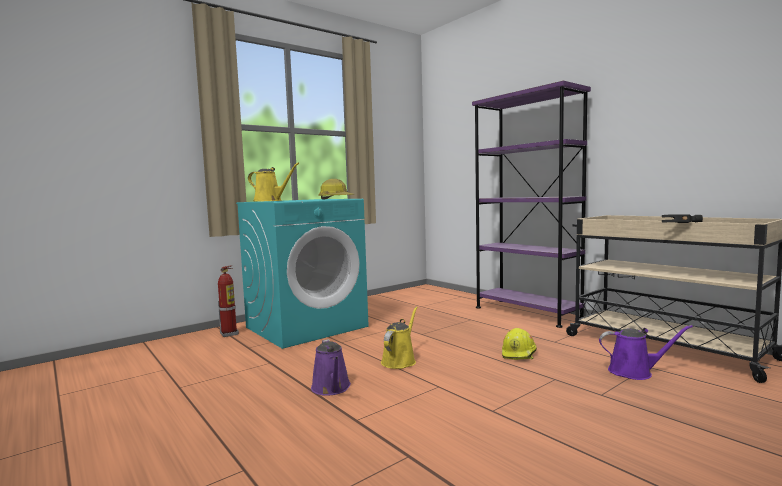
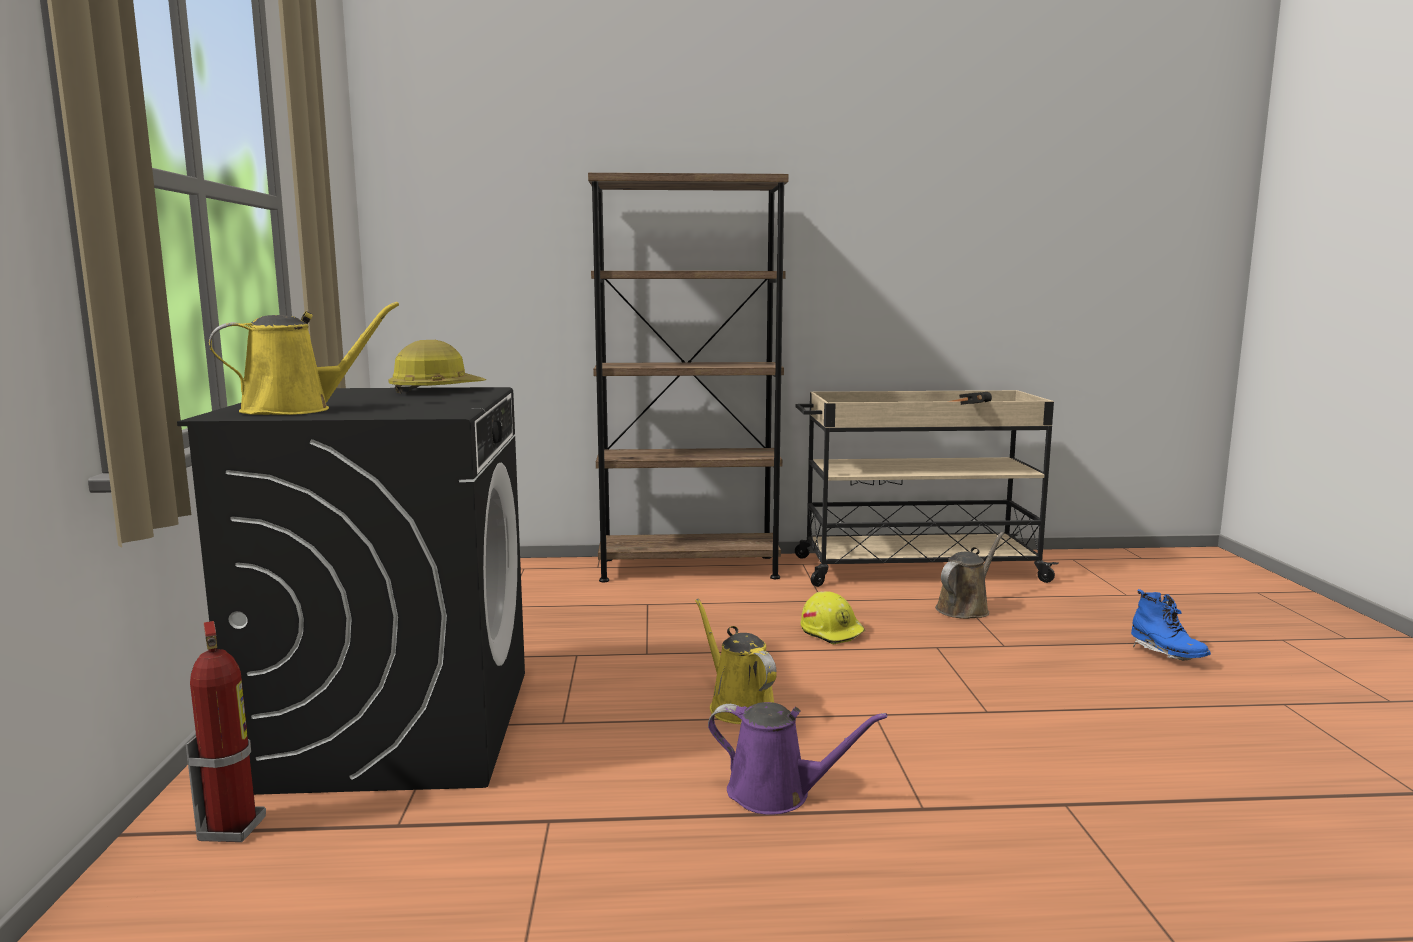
camera: 55 degrees left, 5 degrees up
(307, 327) = (395, 727): turquoise washing machine -> black washing machine
(527, 312) = (688, 568): purple bookcase -> brown bookcase
(634, 372) = (965, 608): purple watering can -> brown watering can
(729, 452) = (1167, 655): none -> blue boot

